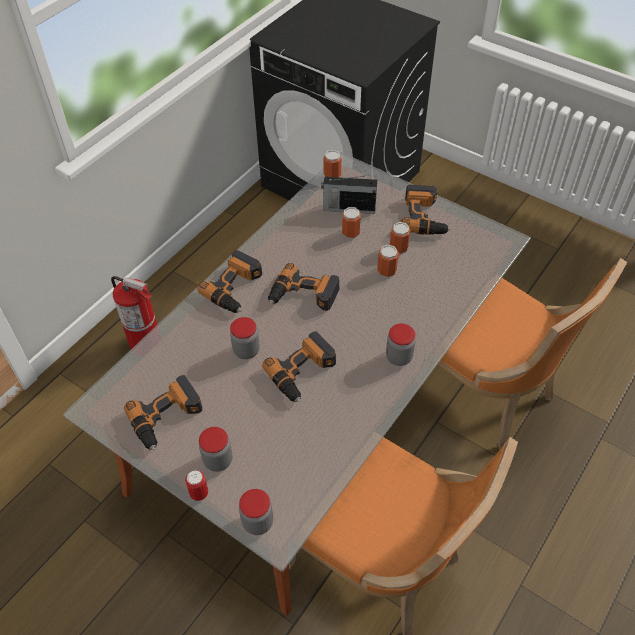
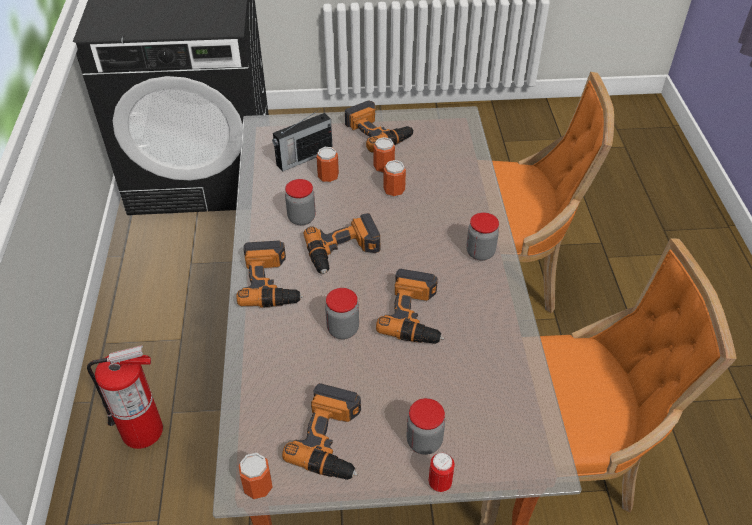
camera: 40 degrees left, 5 degrees down
(257, 522) = (518, 467): jar -> jar (301, 218)
(332, 175) = (258, 138): can -> can (258, 486)

